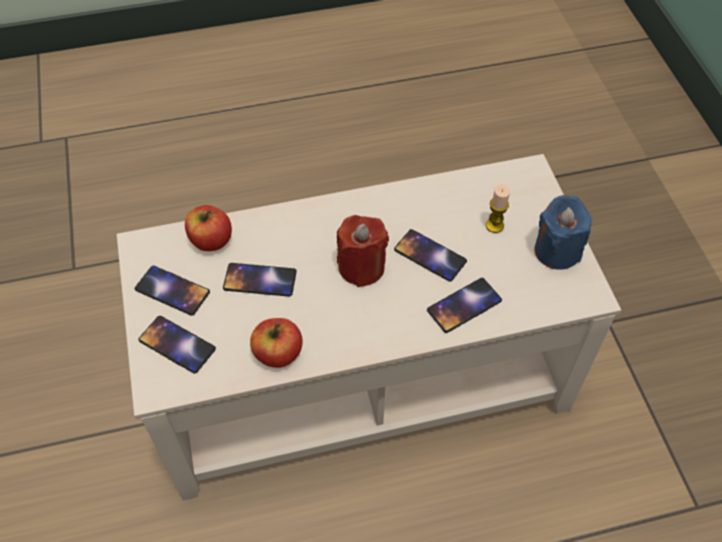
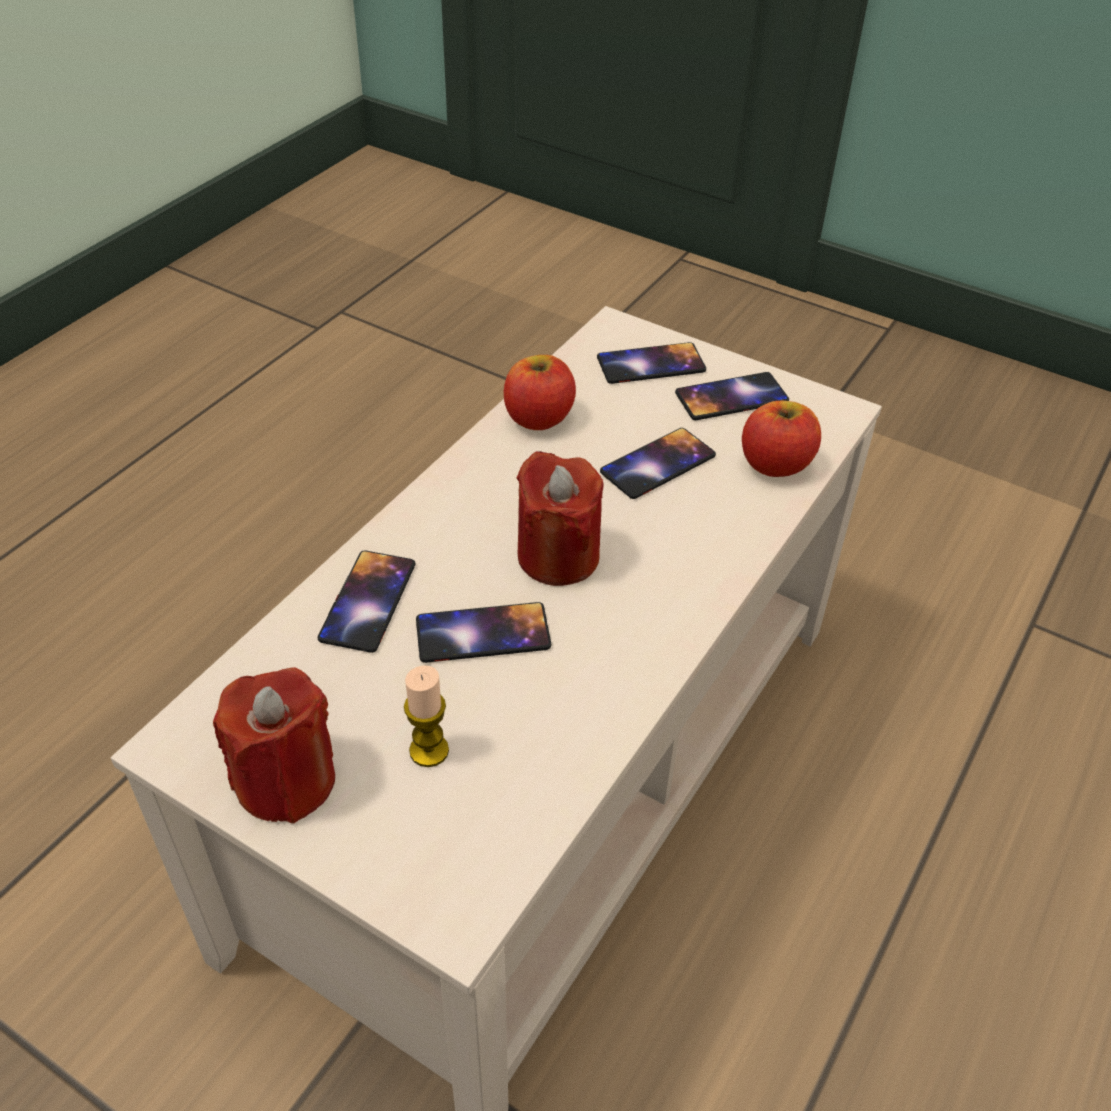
camera: 135 degrees right, 10 degrees down
(556, 251) = (286, 780): blue candle -> red candle

